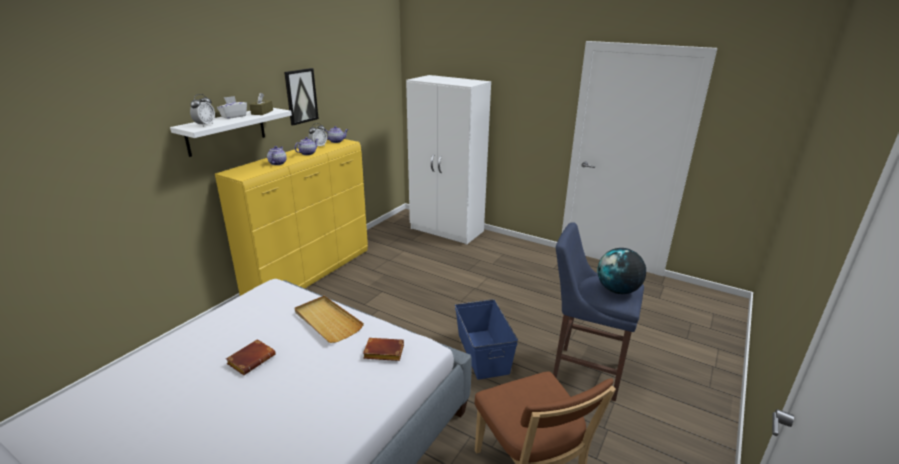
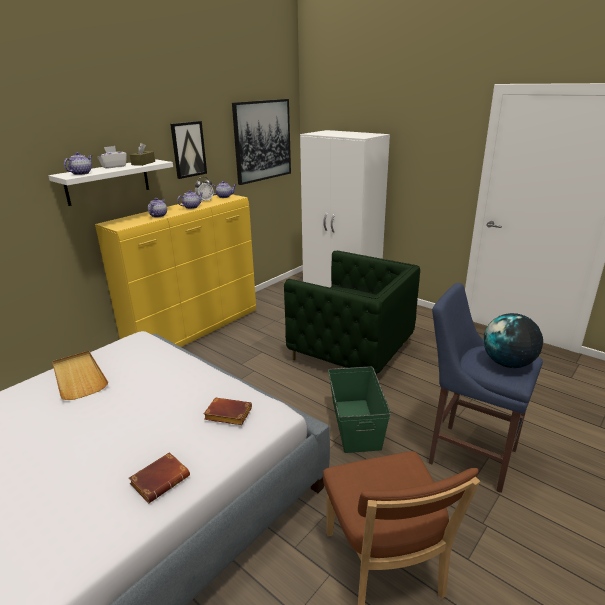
camera: 10 degrees right, 0 degrees up
(205, 125) = (81, 173): alarm clock -> teapot
(252, 359) = (93, 411): brown book -> brown book (161, 479)
(327, 321) = (180, 377): beige tray -> beige tray (79, 377)
(368, 85) = (262, 141): none -> picture
(467, 285) = (351, 351): none -> green armchair
(482, 353) = (355, 424): blue storage box -> green storage box

